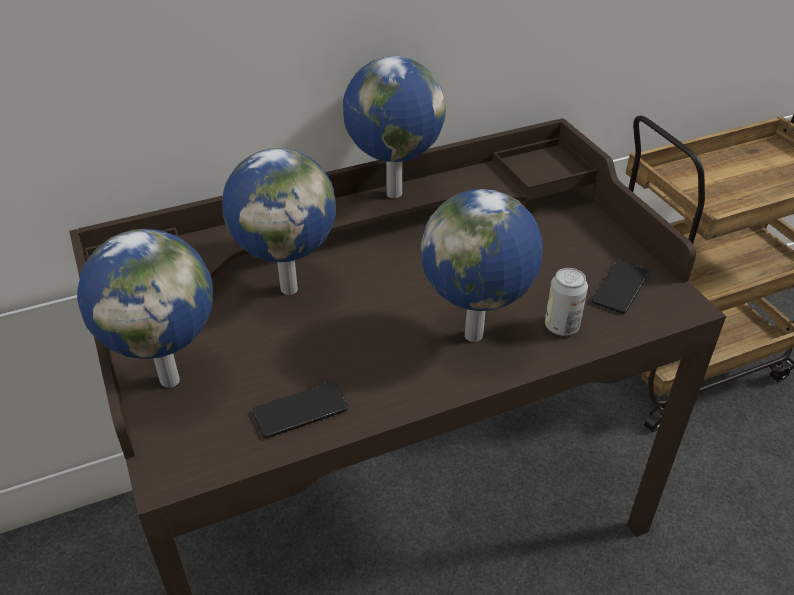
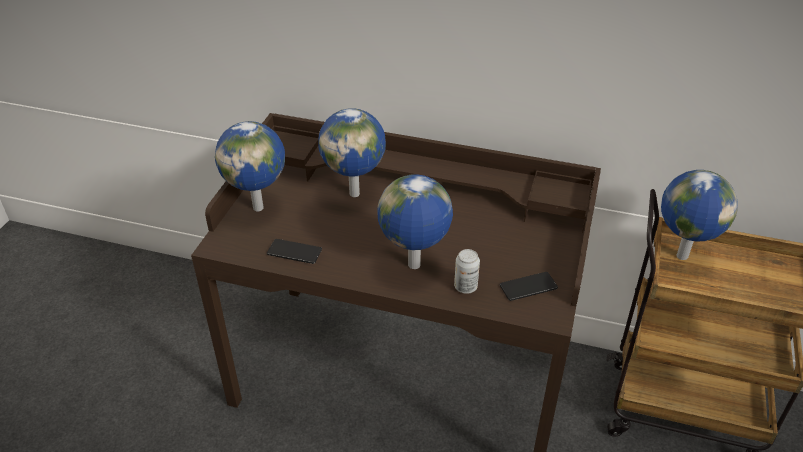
camera: 40 degrees right, 0 degrees up
(392, 193) = (451, 167): globe -> globe (680, 255)

